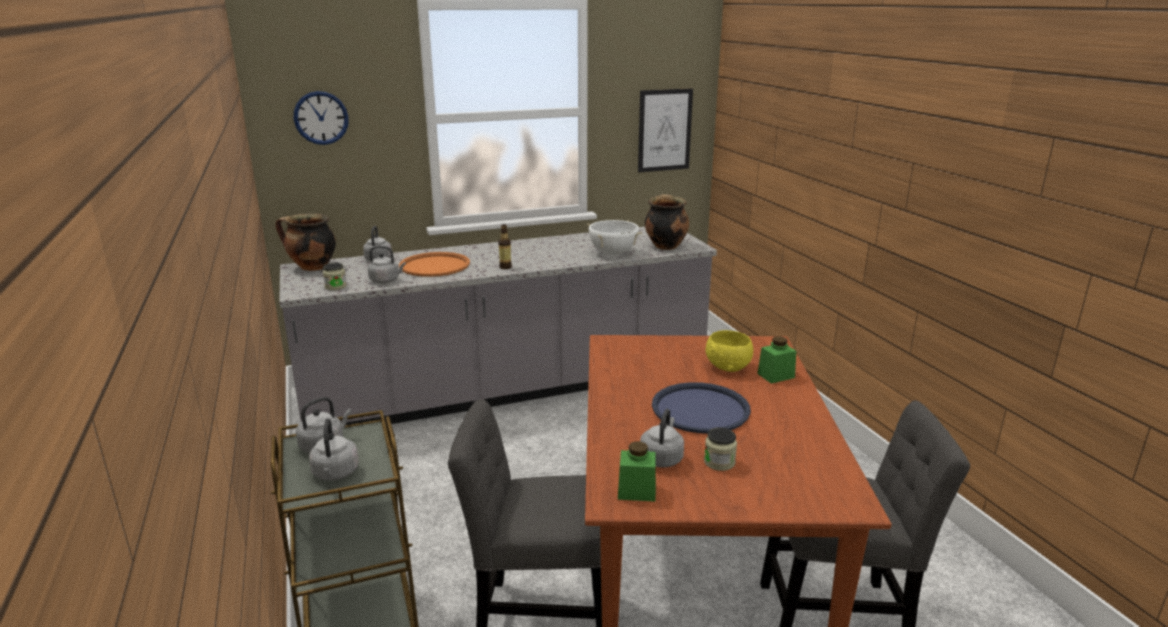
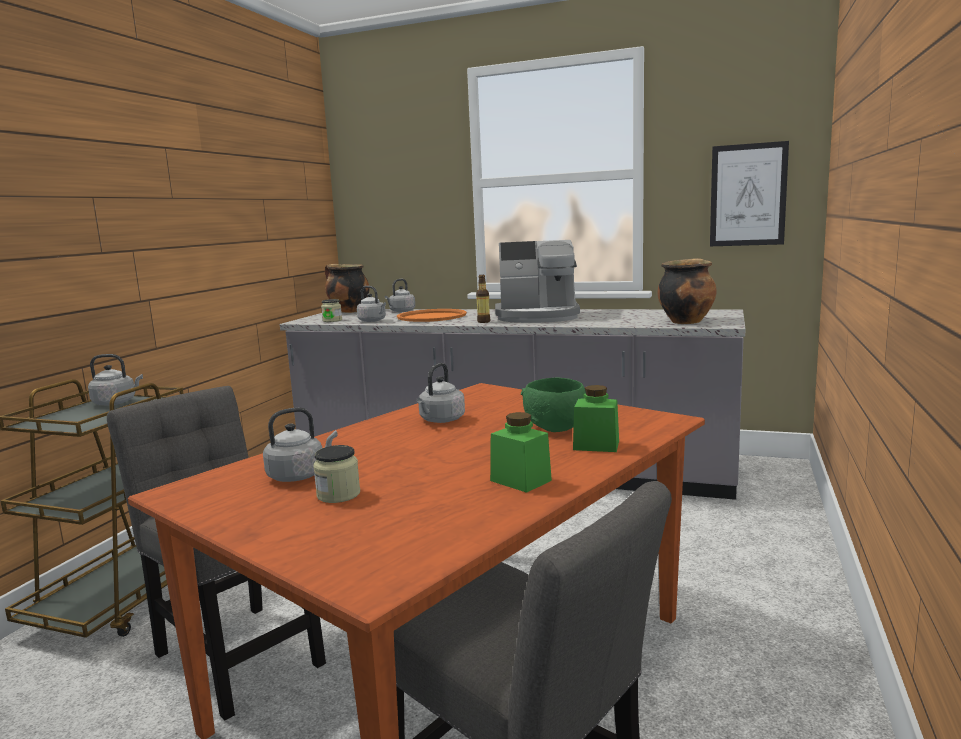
camera: 40 degrees right, 10 degrees down
(321, 118) = (385, 183): wall clock -> none
(335, 474) = (77, 417): grey kettle -> grey kettle (441, 420)
(538, 253) = (538, 317): none -> coffee machine
(613, 254) = (611, 322): white cooking pot -> none
(636, 491) = (213, 491): green jar -> green jar (520, 480)
(700, 409) = (436, 451): blue tray -> none
(728, 367) = (557, 428): yellow bowl -> green bowl

